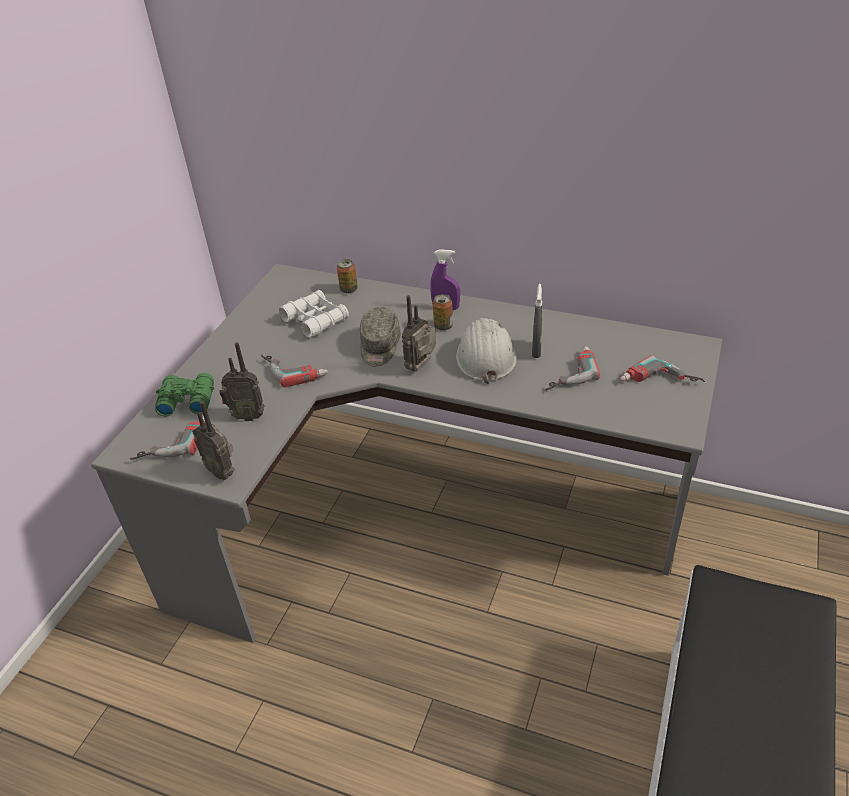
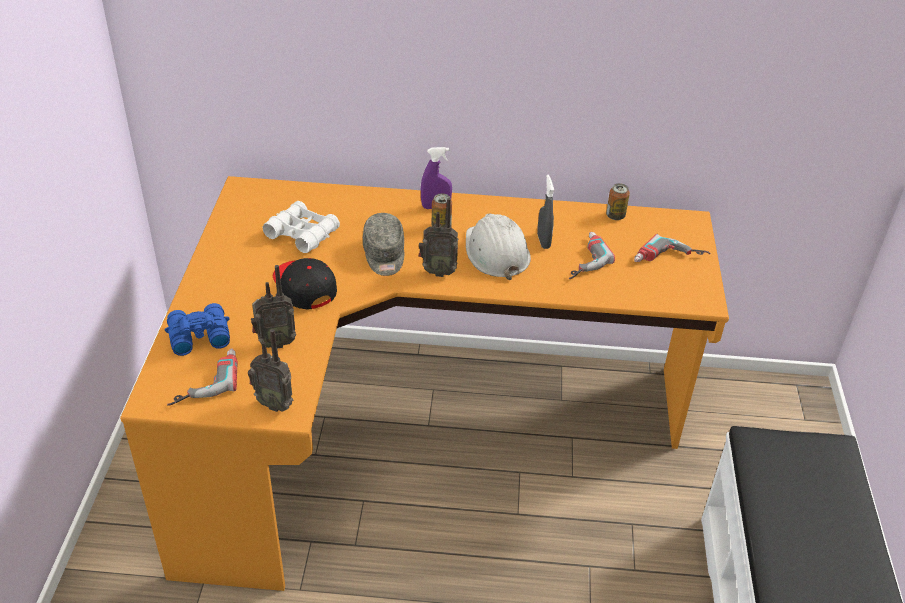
camera: 20 degrees left, 0 degrees up
(186, 400) = (198, 335): green binoculars -> blue binoculars
(295, 368) = (304, 287): power drill -> black cap
(348, 289) = (324, 197): can -> can (615, 216)
(415, 514) = (412, 429): grey desk -> orange desk
(422, 368) = (438, 271): radio -> radio turned 105 degrees counterclockwise

